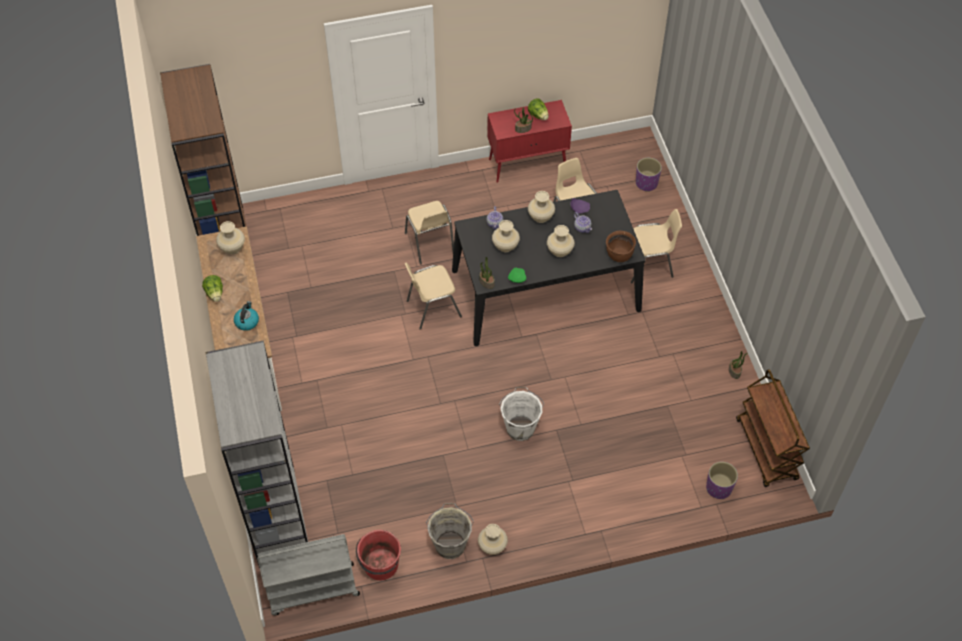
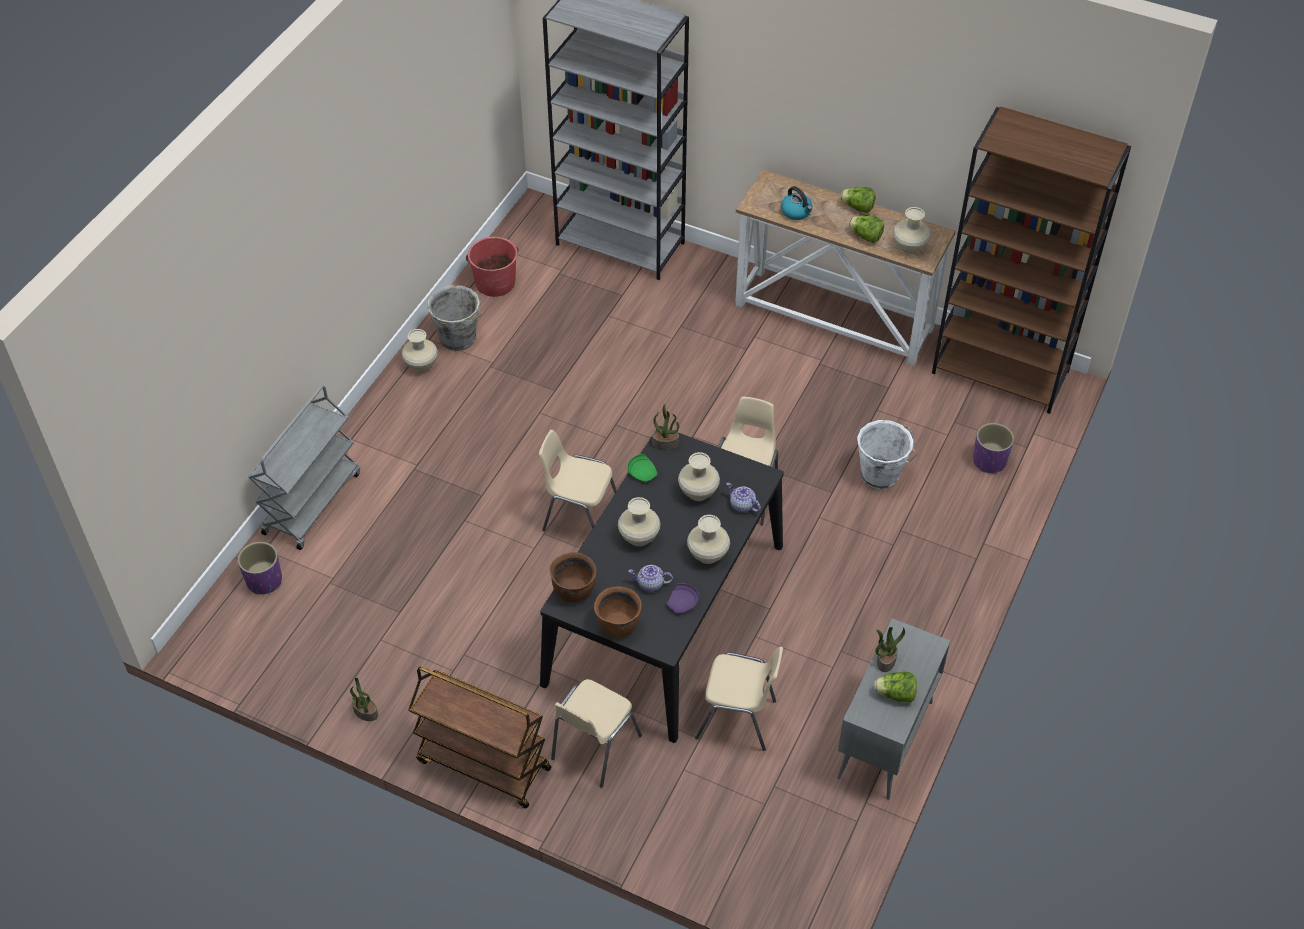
camera: 130 degrees right, 5 degrees down
(240, 274) = (866, 236): none -> lettuce
(312, 590) = (524, 229): grey cart -> grey cart (312, 502)
(430, 244) = (840, 549): beige chair -> beige chair (580, 517)
(520, 427) = (517, 468): white bucket -> white bucket (881, 476)
(528, 164) = (885, 741): red cabinet -> grey cabinet
(618, 224) = (618, 624): none -> brown cooking pot
(646, 183) = (727, 857): purple planter -> purple planter (989, 461)
(766, 450) = (249, 659): brown cart -> brown cart (482, 765)

